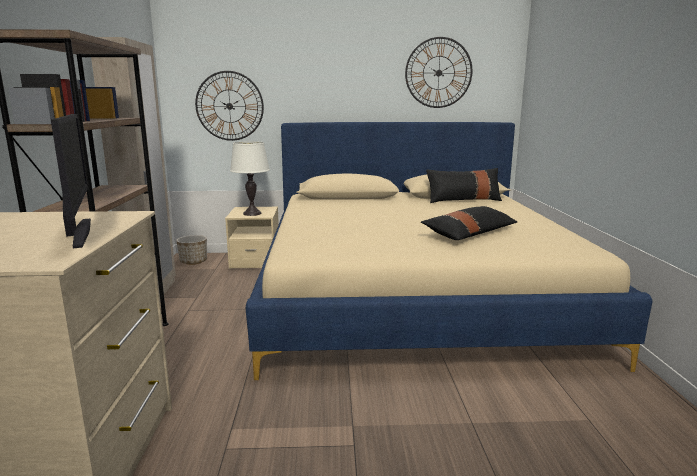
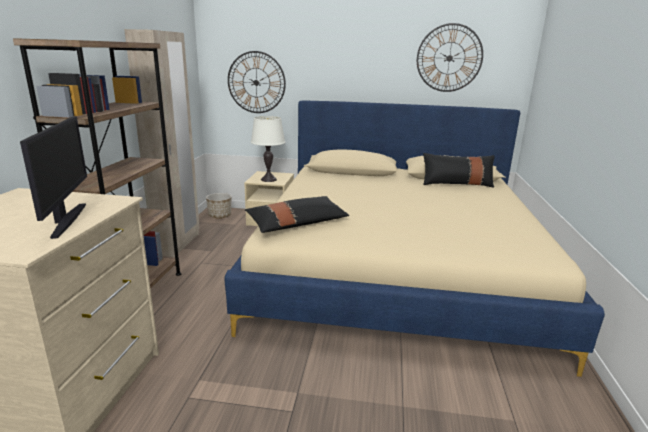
camera: 10 degrees right, 5 degrees up
(469, 233) = (441, 225): black pillow -> black pillow (297, 223)

